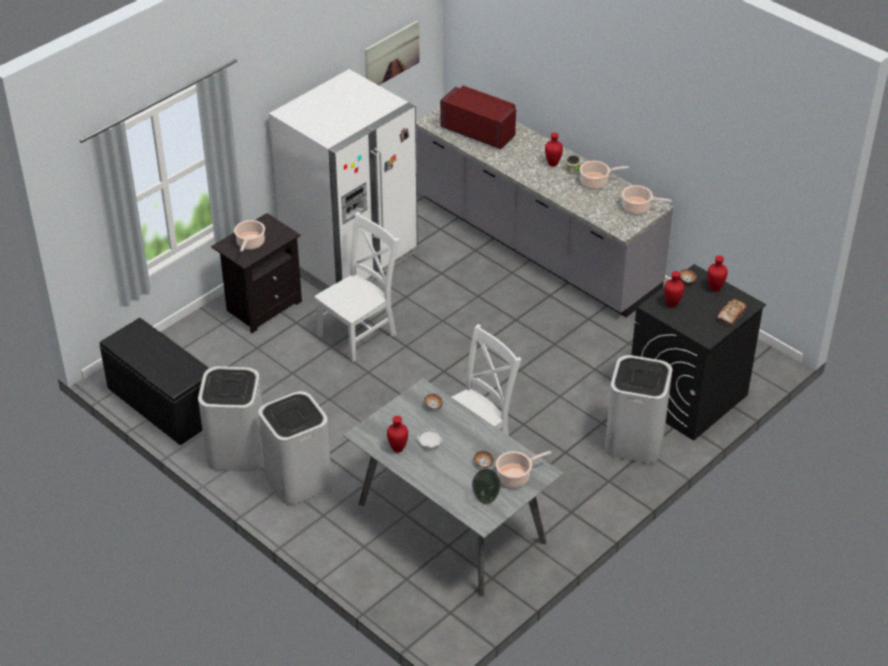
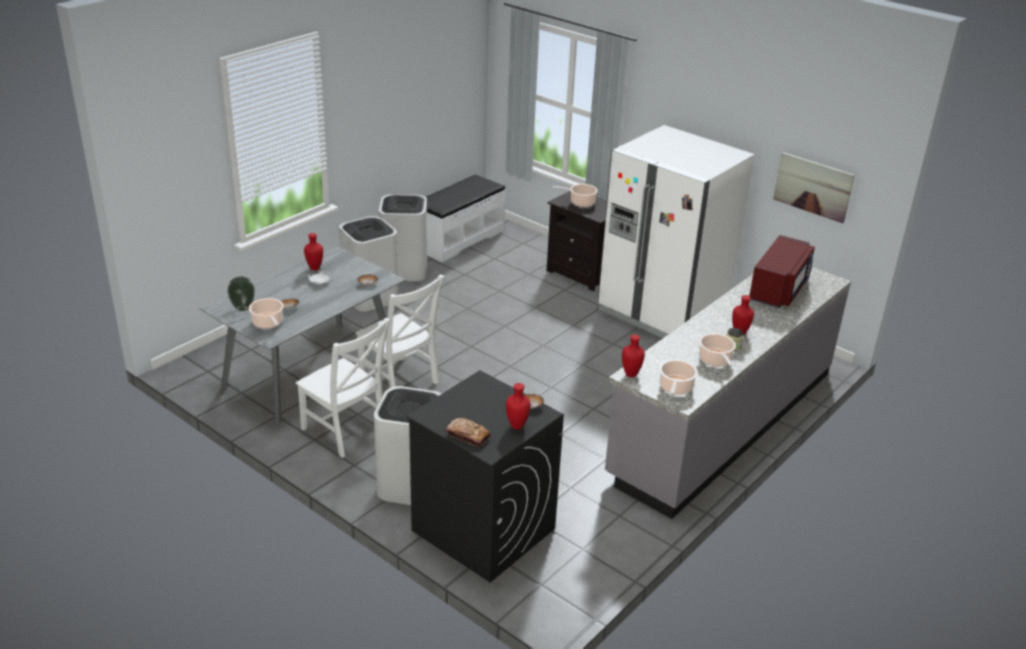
camera: 85 degrees right, 10 degrees down
(162, 403) = (458, 239): black bench -> white bench
(359, 333) = (555, 320): white chair -> white chair (346, 432)
(672, 304) = (486, 393): red vase -> red vase (631, 375)

